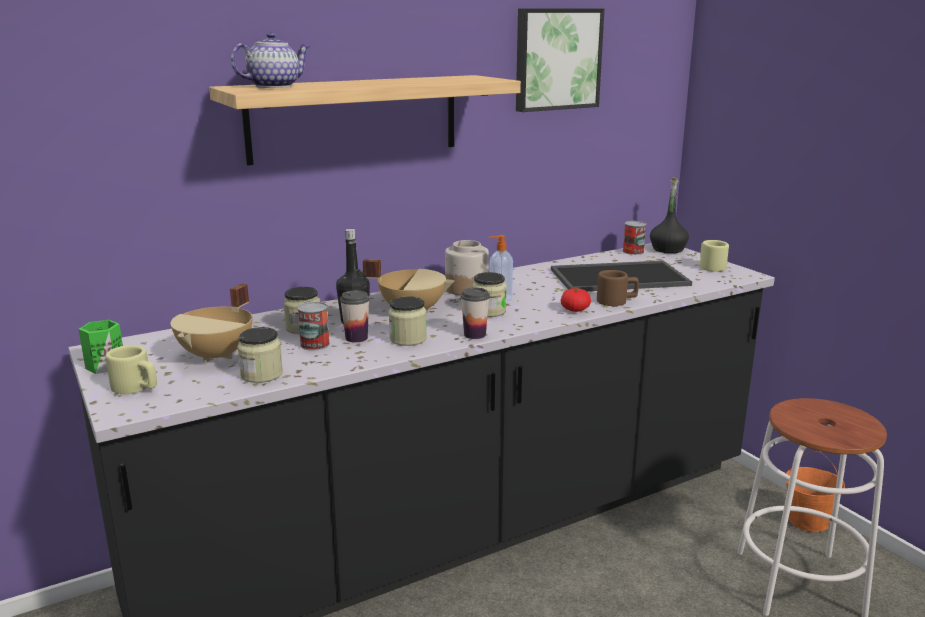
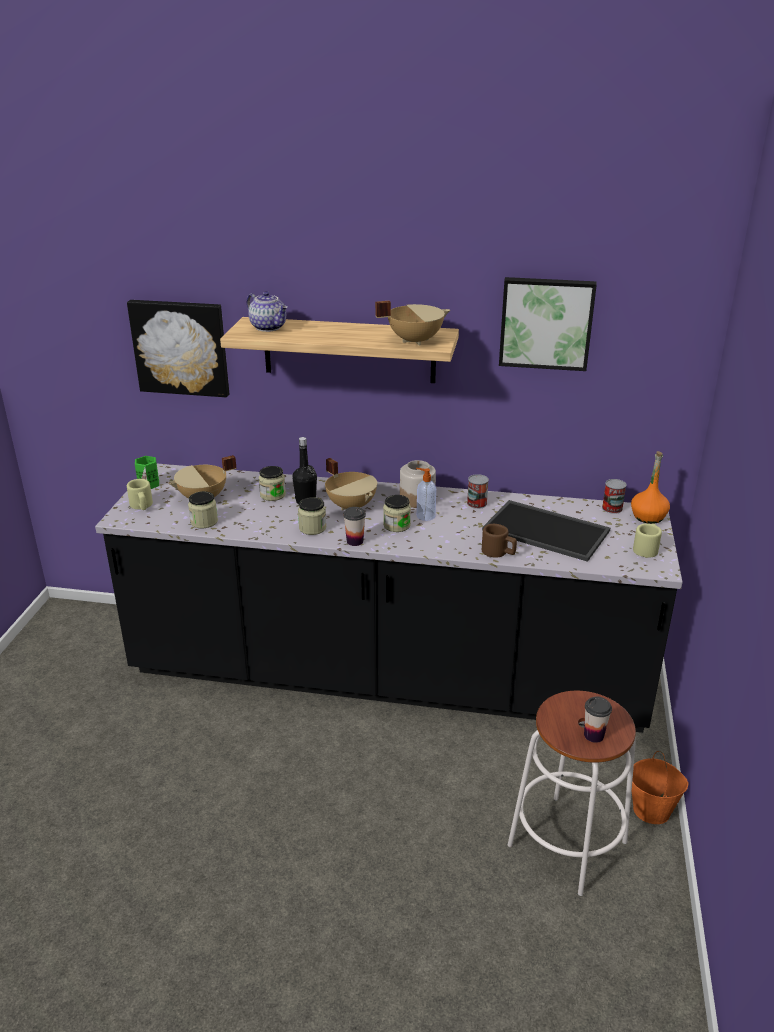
camera: 40 degrees right, 10 degrees up
(111, 146) = (181, 347): none -> picture
(274, 86) = (269, 327): teapot -> teapot turned 45 degrees clockwise
(315, 344) = (259, 511): can -> can (477, 503)
(356, 338) = (287, 515): cup -> cup (593, 735)
(463, 79) = (414, 340): none -> beige cooking pot
(575, 310) = (454, 548): tomato -> none
(668, 249) = (648, 517): black bottle -> orange bottle

